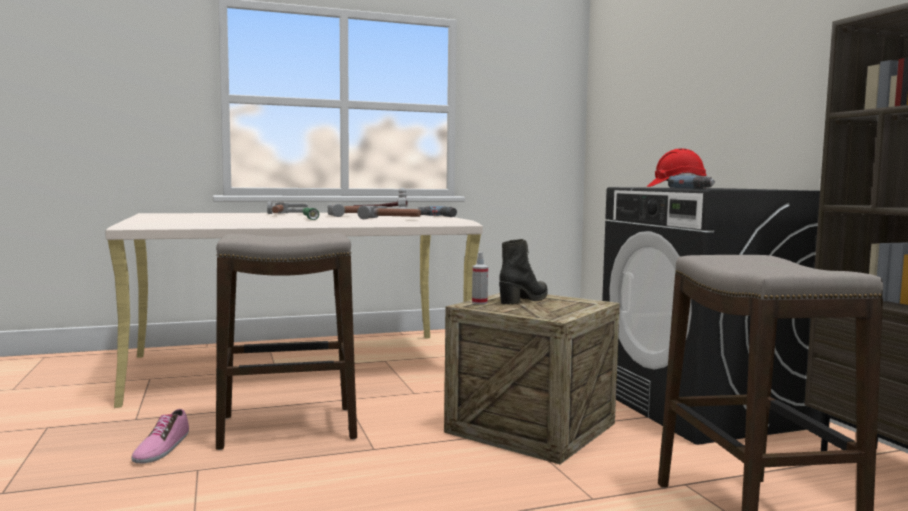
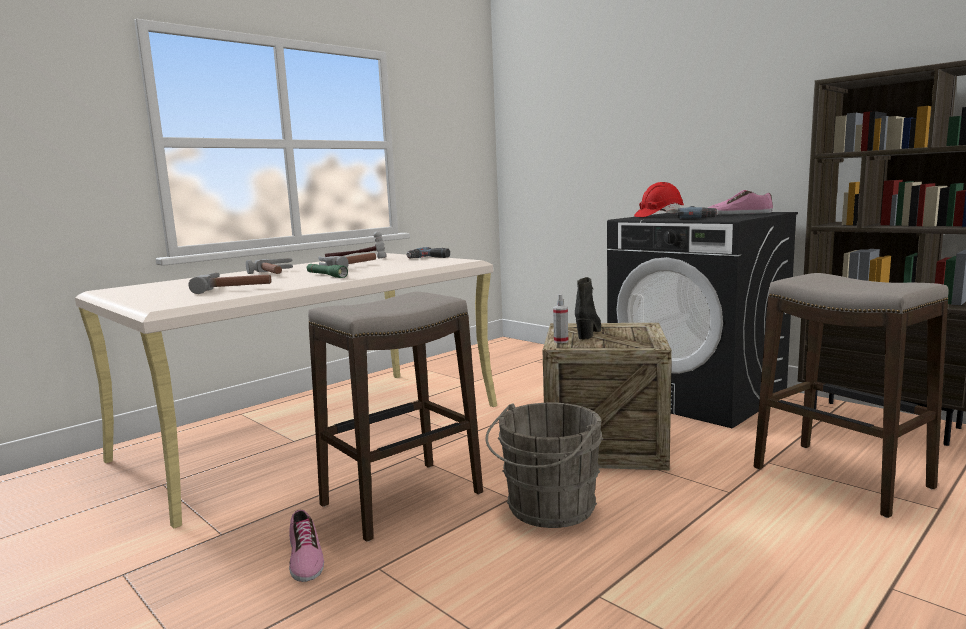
camera: 25 degrees left, 5 degrees up
(391, 465) = (547, 509): none -> grey bucket
(394, 219) = (409, 266): hammer -> hammer (236, 288)
(769, 189) = (739, 213): none -> shoe

